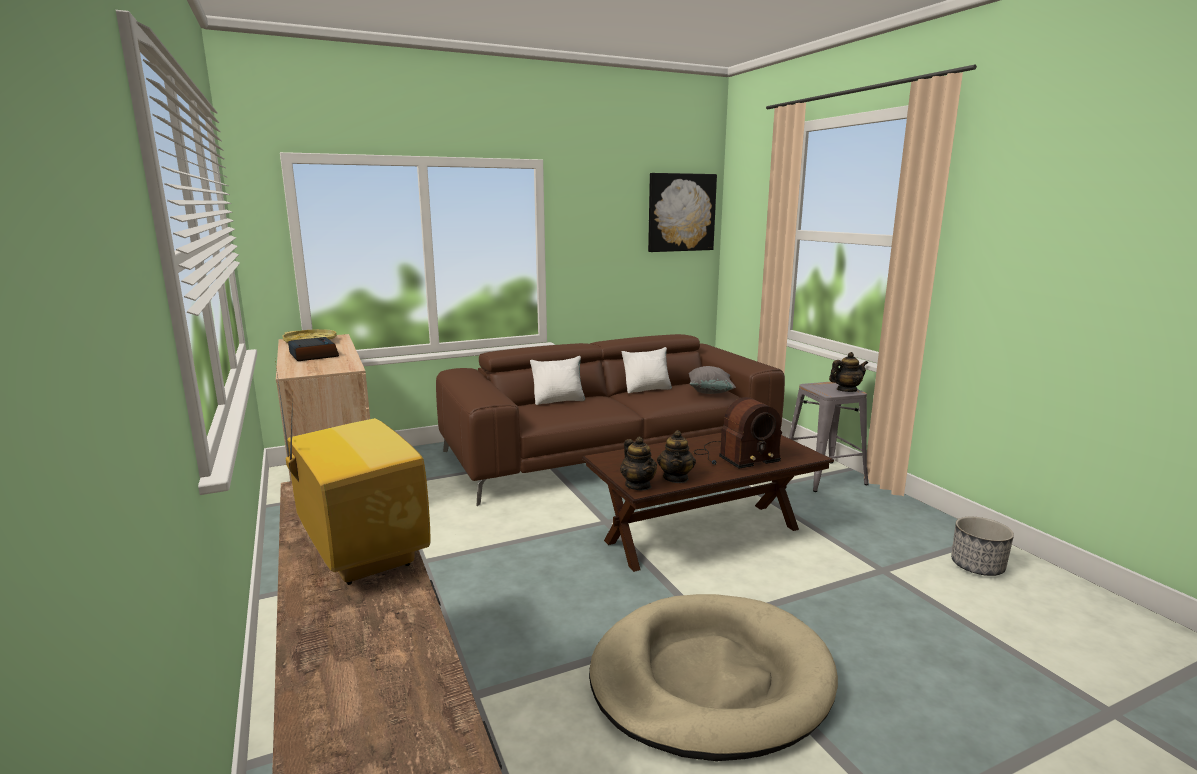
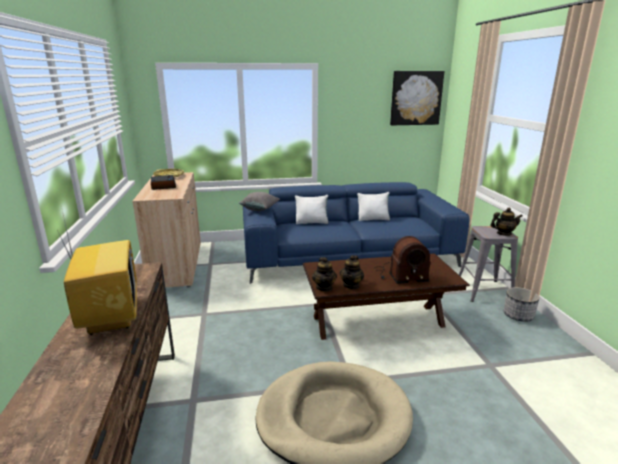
camera: 15 degrees right, 5 degrees up
(611, 450) = (348, 255): brown sofa -> blue sofa
(710, 392) = (414, 224): grey pillow -> grey pillow (260, 210)
(977, 566) = (565, 374): planter -> planter (518, 316)

